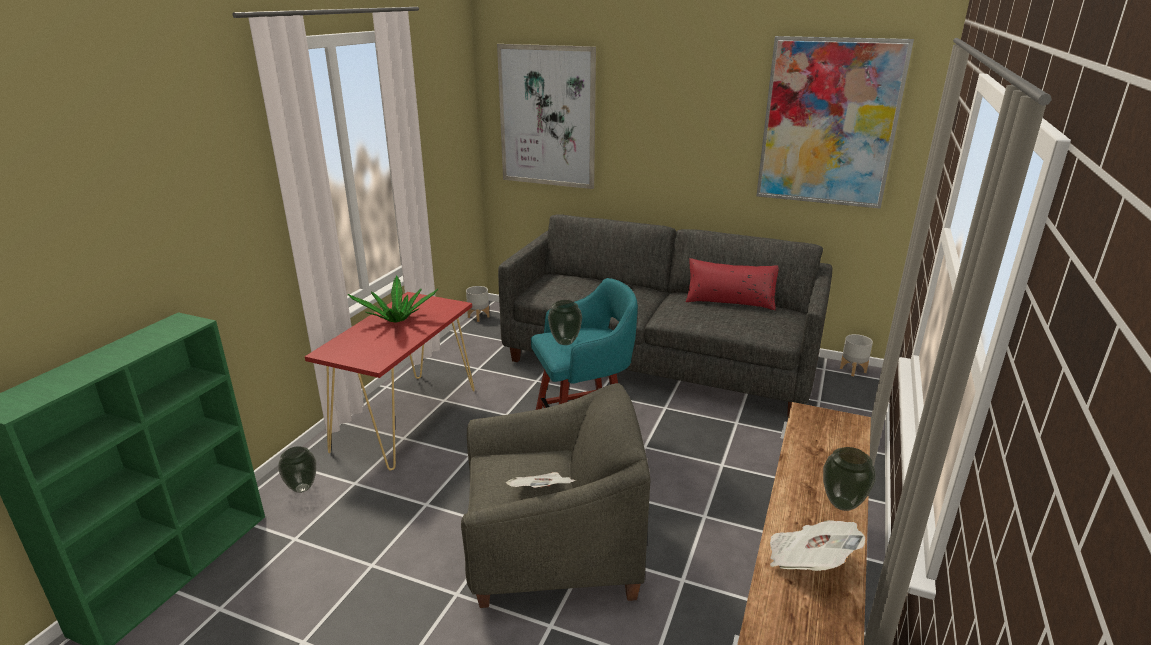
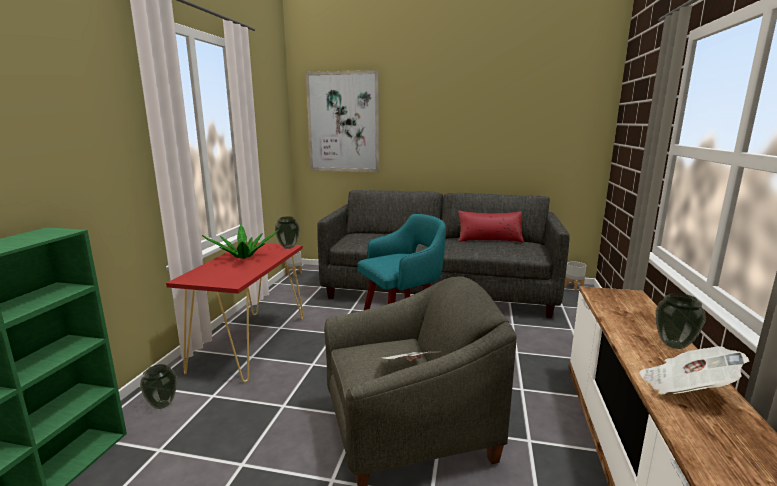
camera: 10 degrees left, 10 degrees down
(565, 342) = (388, 261): vase -> vase (288, 247)
(829, 123) = (544, 114): picture -> none

